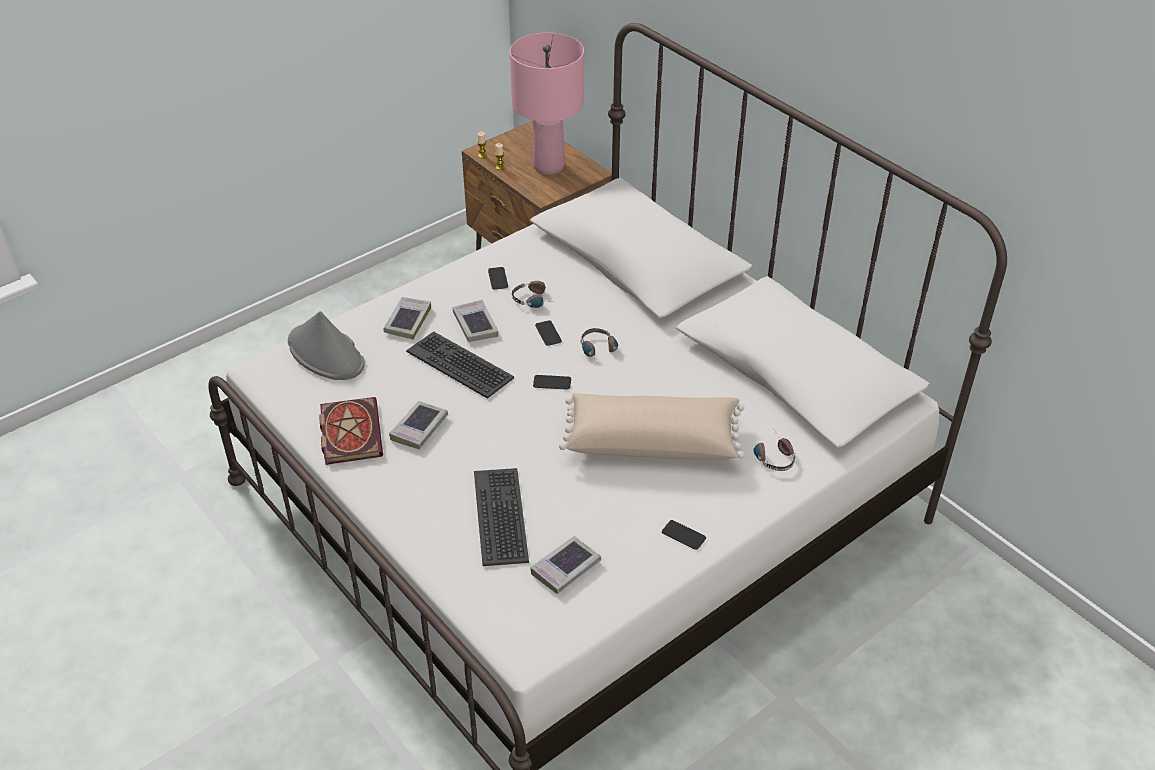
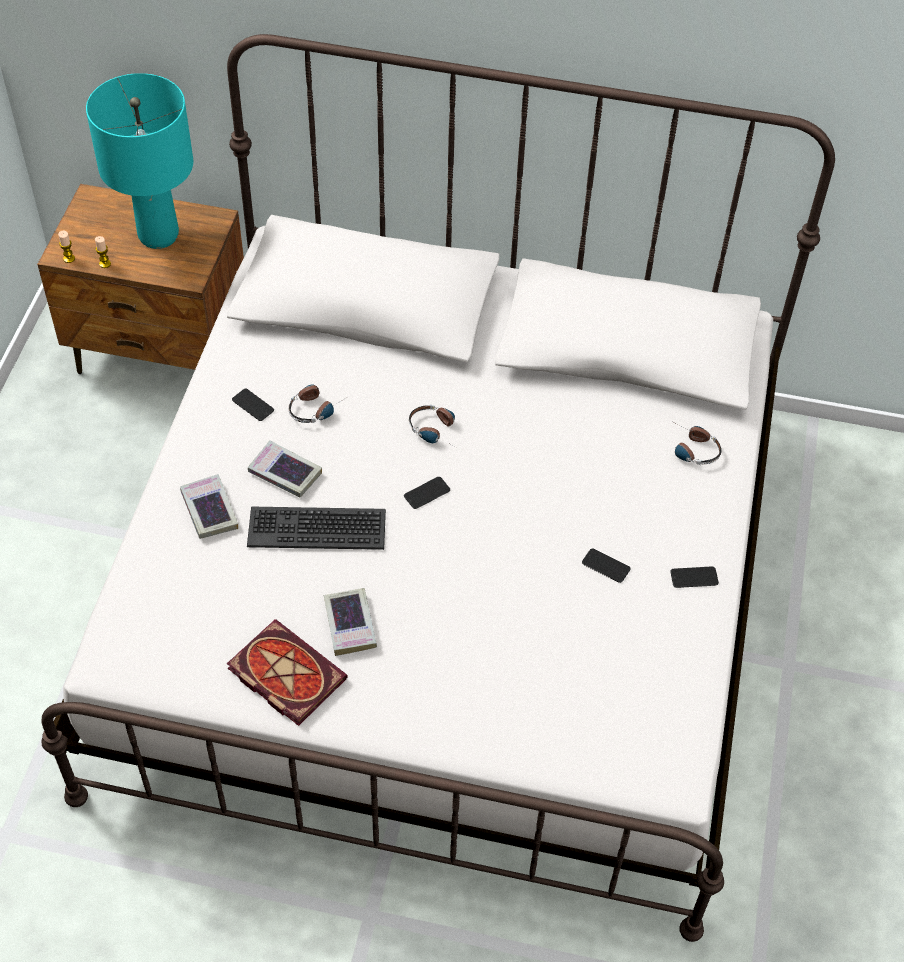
camera: 40 degrees left, 10 degrees up
(326, 353) = (162, 601): grey hat -> none
(501, 516) = (523, 665): keyboard -> none
(548, 167) = (159, 236): pink table lamp -> turquoise table lamp
(548, 333) = (368, 440): phone -> phone (606, 566)
(566, 568) = (630, 678): book -> none
(652, 440) = (577, 498): beige pillow -> none

